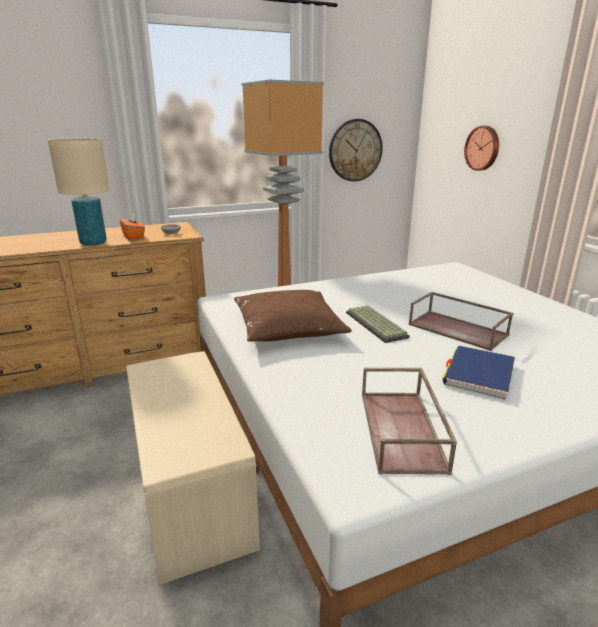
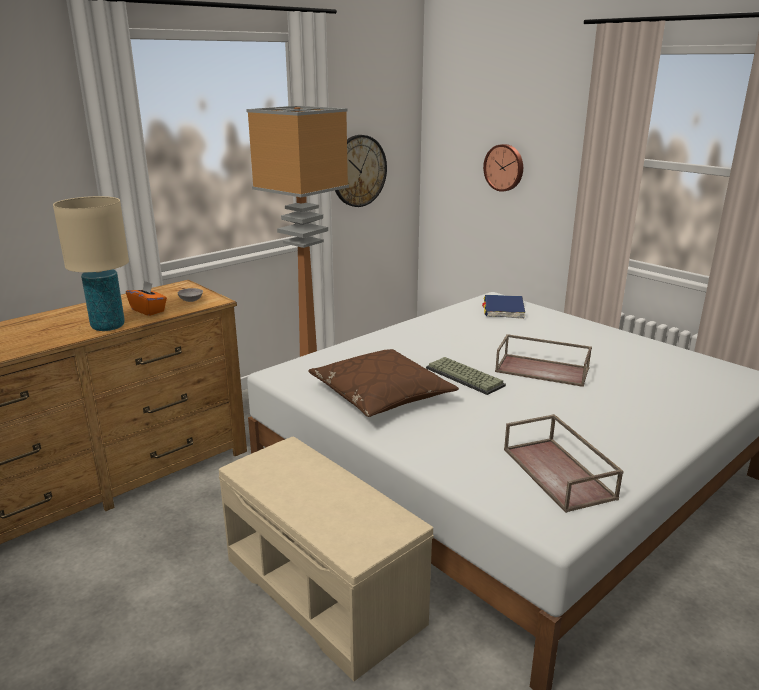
camera: 20 degrees left, 0 degrees up
(478, 374) = (587, 411): blue book -> blue book (503, 309)

